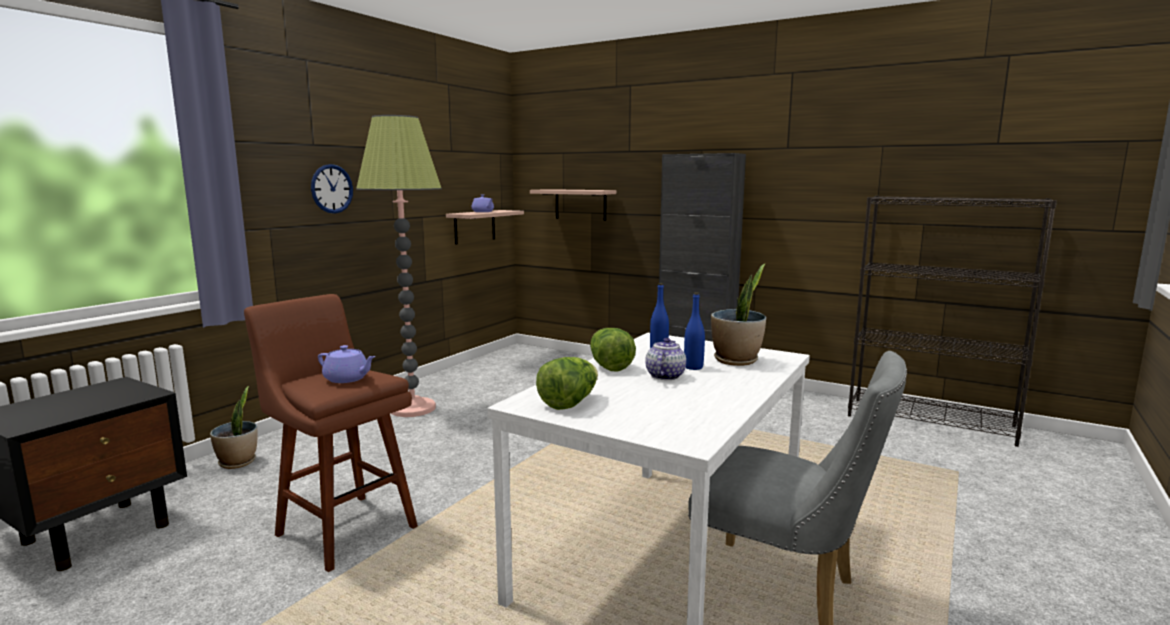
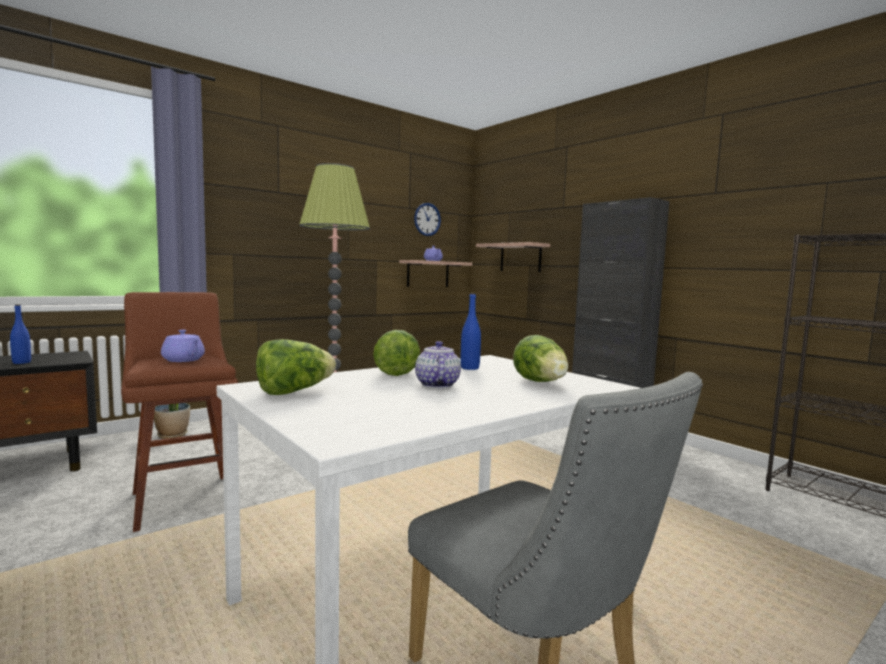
camera: 20 degrees right, 5 degrees down
(332, 189) = (291, 228): wall clock -> wall clock (427, 219)
(665, 376) = (436, 384): teapot -> teapot turned 45 degrees counterclockwise
(693, 367) = (481, 382): blue bottle -> blue bottle (21, 362)
(736, 360) = (541, 382): potted plant -> lettuce

